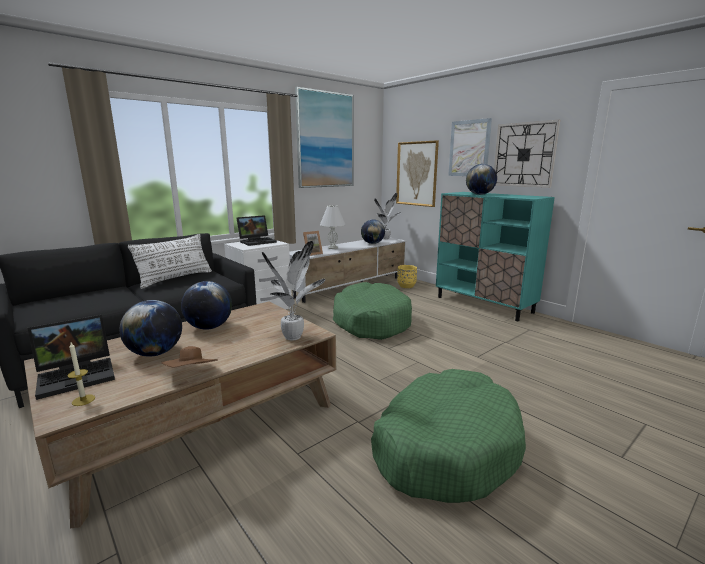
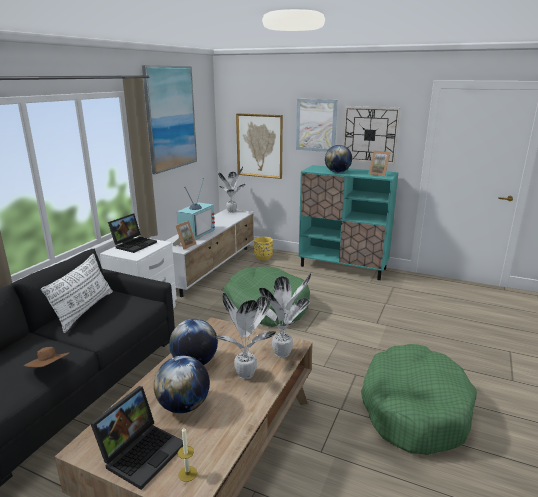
camera: 25 degrees left, 5 degrees up
(192, 374) = (247, 417): brown hat -> brown hat (49, 369)
(236, 345) = (245, 375): none -> potted plant
(333, 248) = (195, 233): white table lamp -> television
(372, 243) = (227, 220): globe -> none
(526, 196) = (379, 174): none -> picture frame

